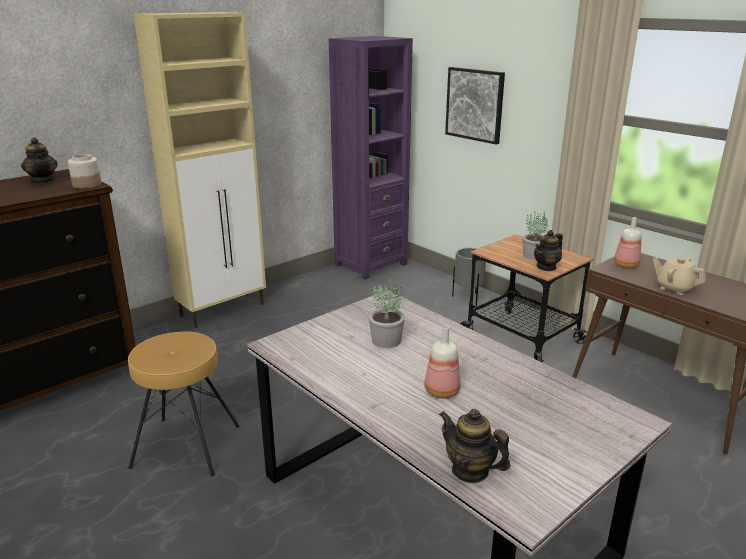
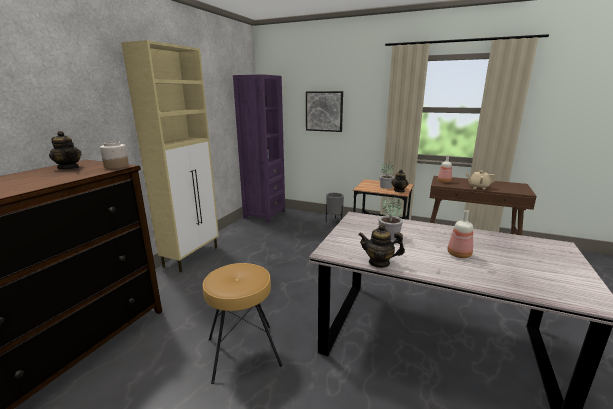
camera: 25 degrees left, 5 degrees down
(470, 471) = (541, 291): teapot -> teapot (379, 262)

